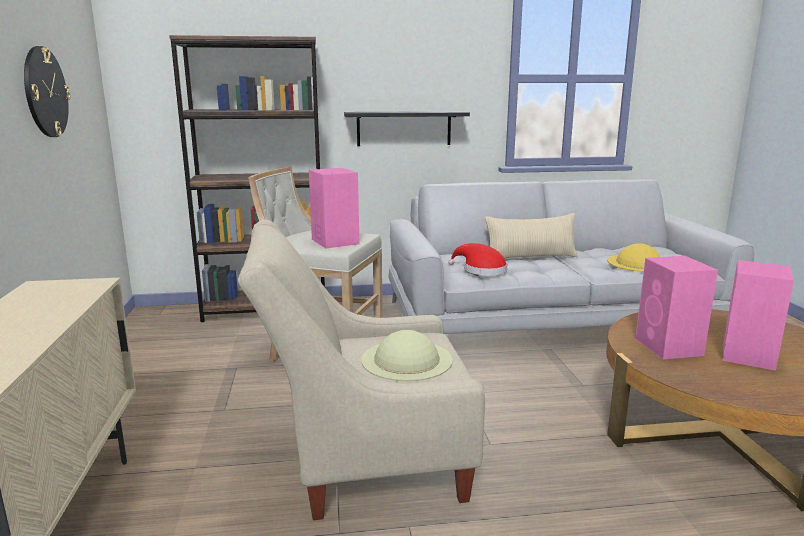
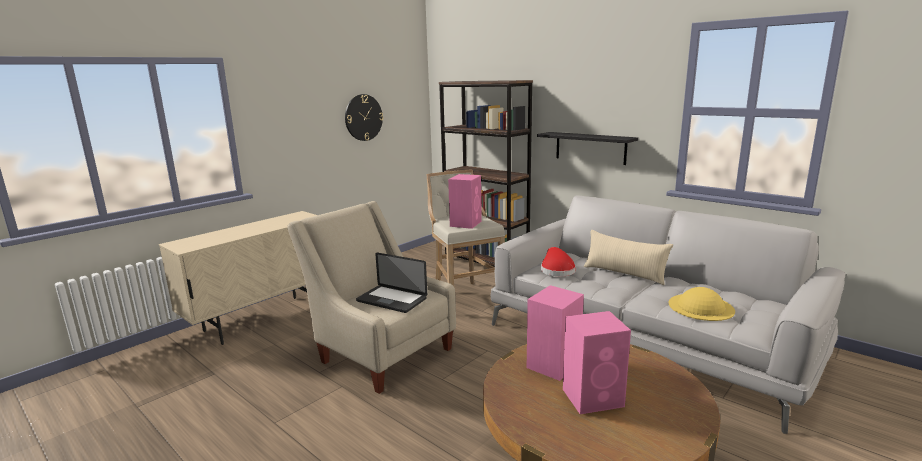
camera: 50 degrees right, 0 degrees up
(406, 360) = (391, 300): beige hat -> laptop

